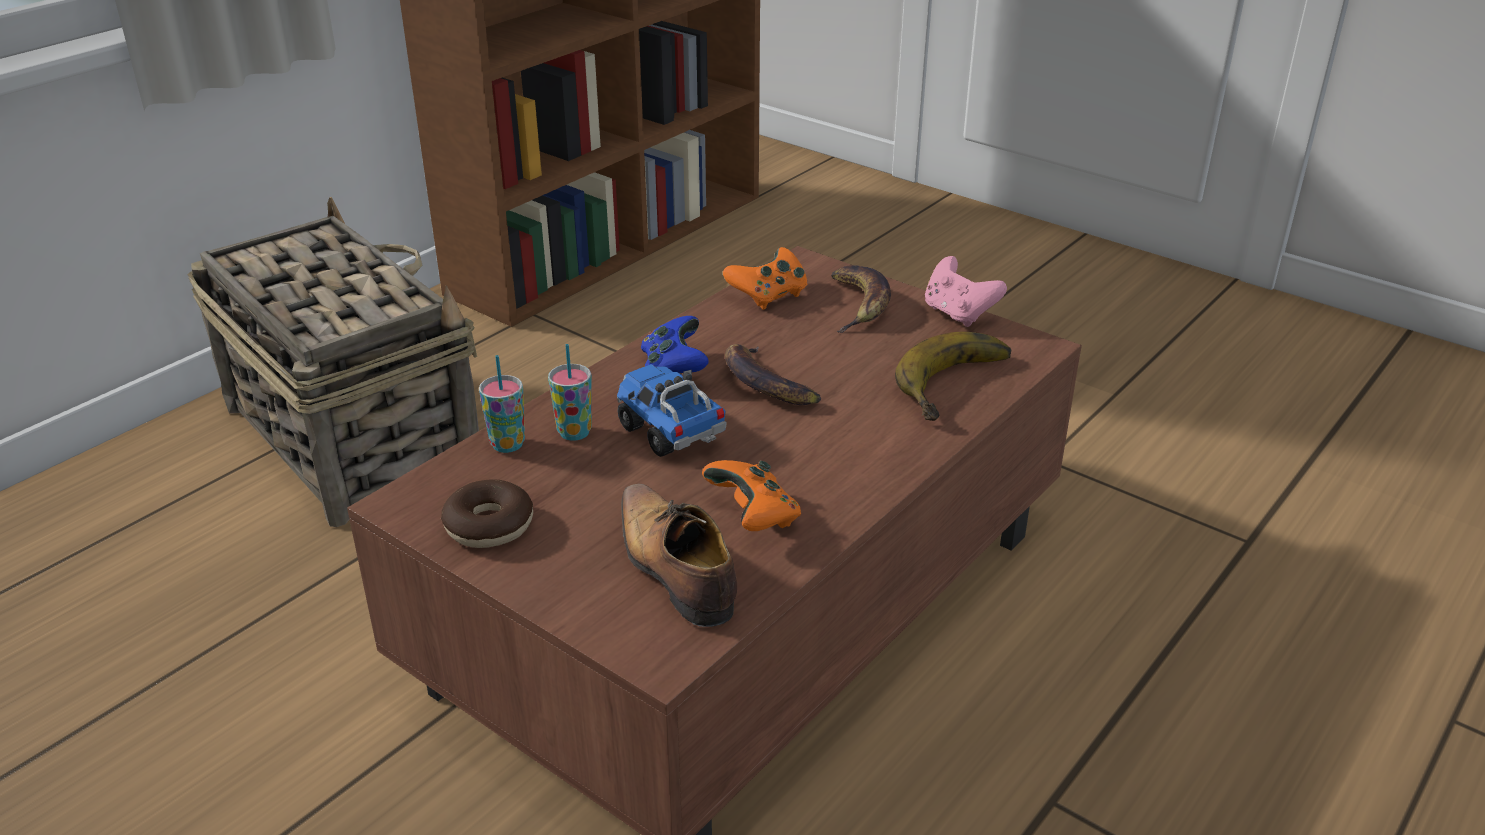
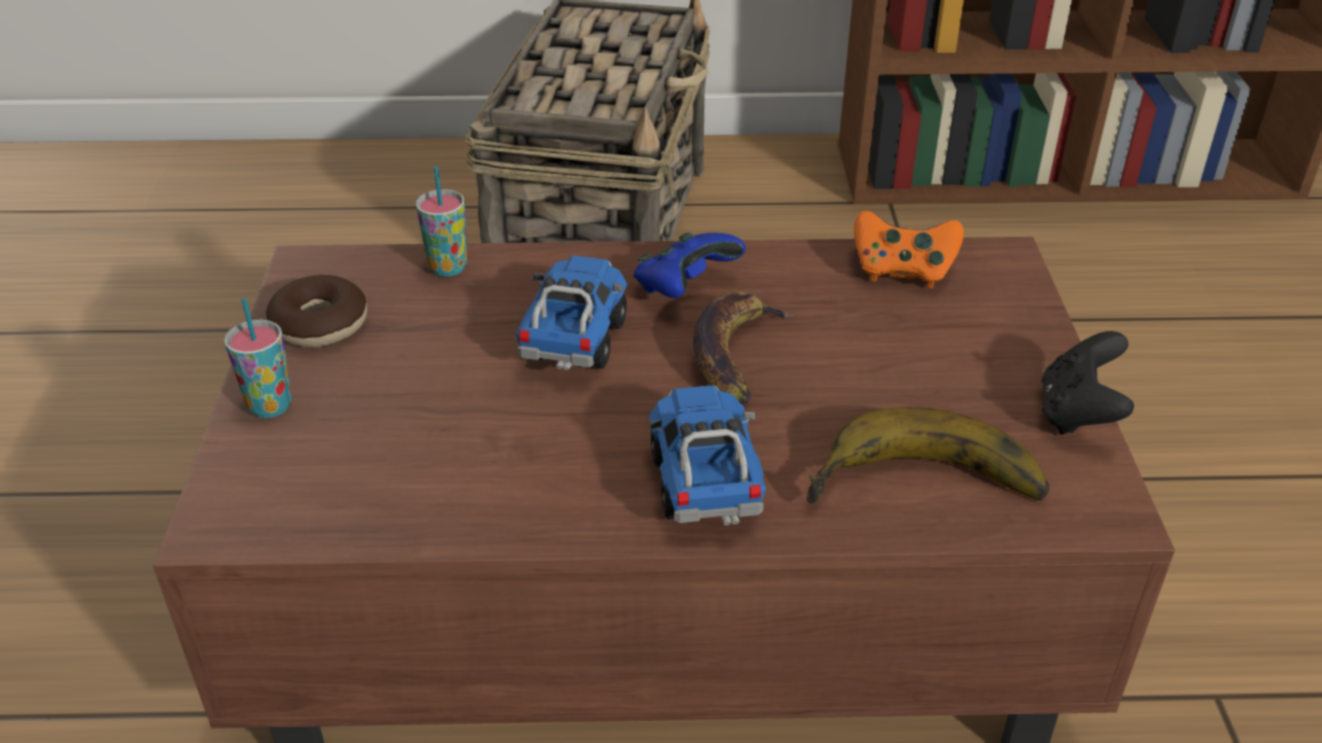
camera: 50 degrees right, 5 degrees up
(574, 432) = (508, 291): cup -> cup (270, 406)
(674, 568) = (360, 461): shoe -> none
(754, 517) = (494, 468): orange game controller -> none
(859, 305) = (980, 335): banana -> none
(867, 450) = (704, 484): none -> toy truck
(958, 314) = (1078, 414): pink game controller -> black game controller

